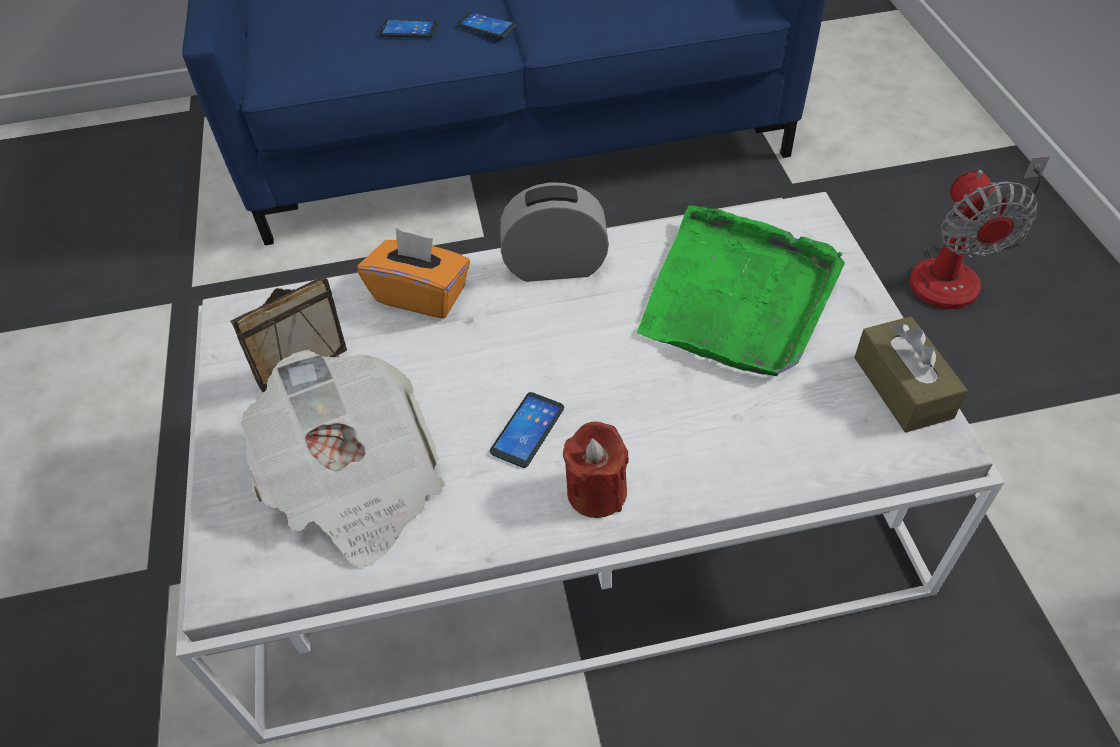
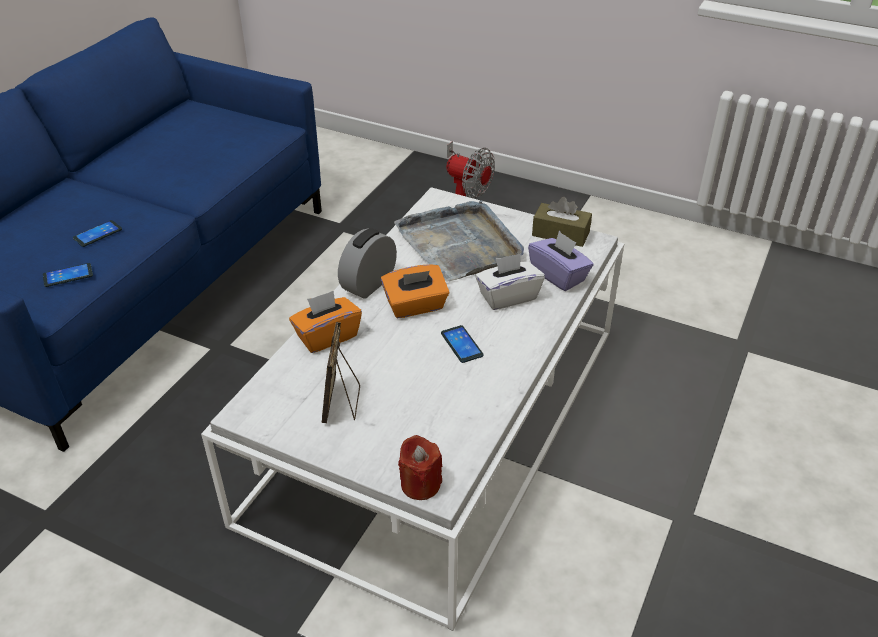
camera: 55 degrees left, 10 degrees down
(356, 483) = (428, 416): newspaper -> none
(486, 26) = (145, 207): phone -> phone (68, 275)
(558, 335) = (415, 306): none -> orange tissue box
(596, 492) = (520, 342): red candle -> red candle (420, 484)
(681, 416) = (508, 296): none -> white tissue box
(738, 296) = (460, 244): green tray -> grey tray
(798, 446) = (558, 275): none -> purple tissue box

